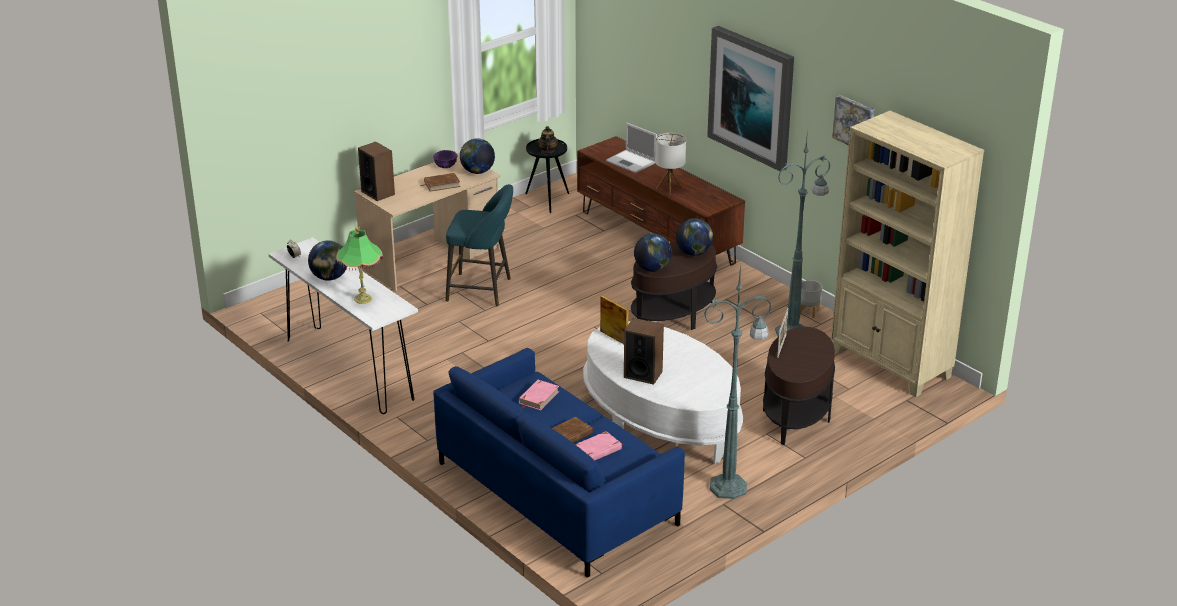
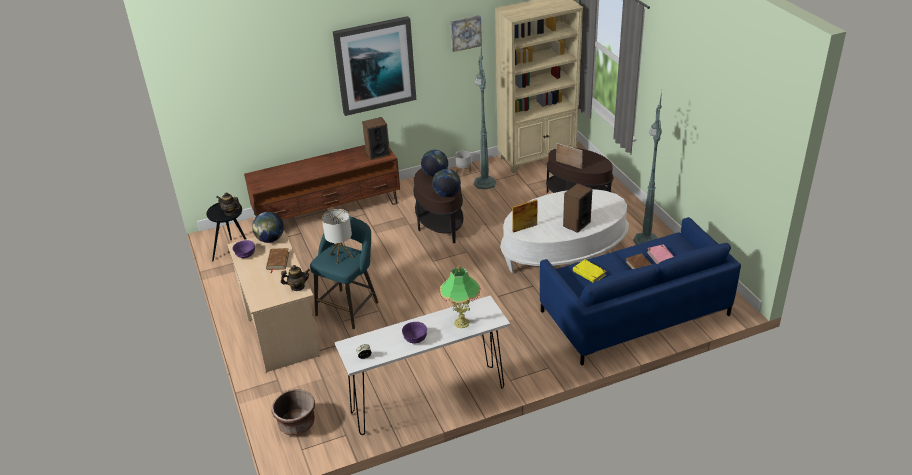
camera: 70 degrees left, 5 degrees up
(293, 302) = (297, 424): none -> brown planter
(329, 278) = (415, 338): globe -> purple bowl
(378, 192) = (266, 298): speaker -> speaker (377, 154)
(402, 204) = (297, 287): none -> teapot
(538, 397) = (589, 273): pink book -> yellow book
(632, 162) = (292, 173): laptop -> none
(669, 188) = (345, 165): table lamp -> table lamp (341, 256)

